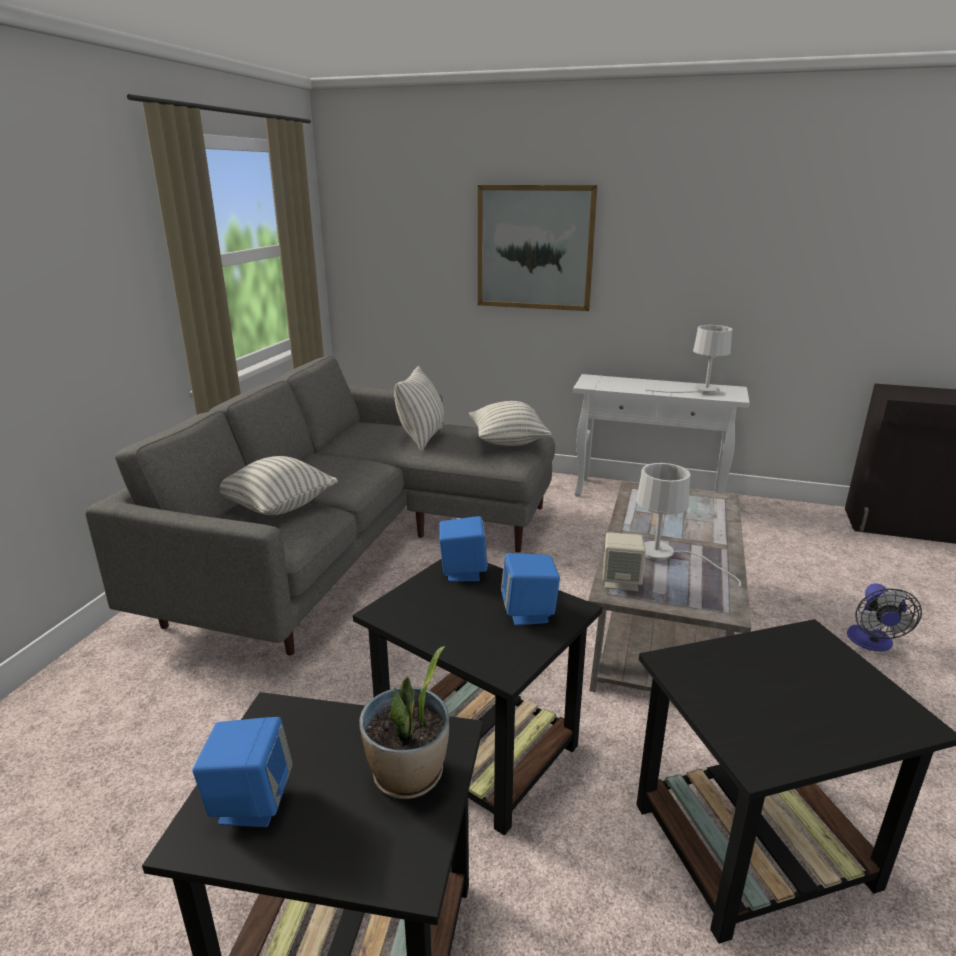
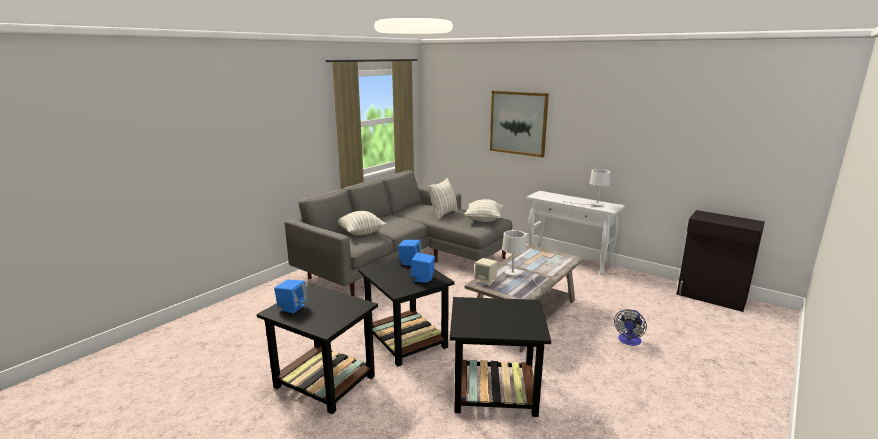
camera: 20 degrees right, 5 degrees down
(408, 775) = (342, 311): potted plant -> none

